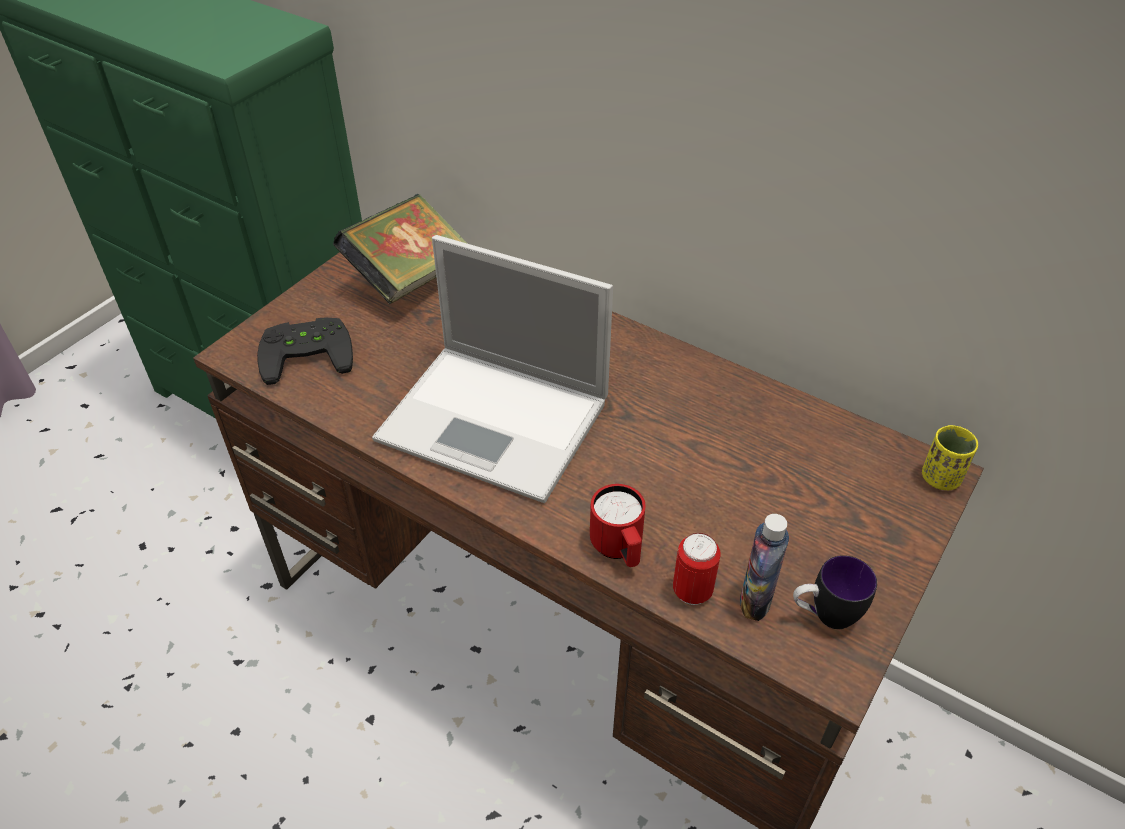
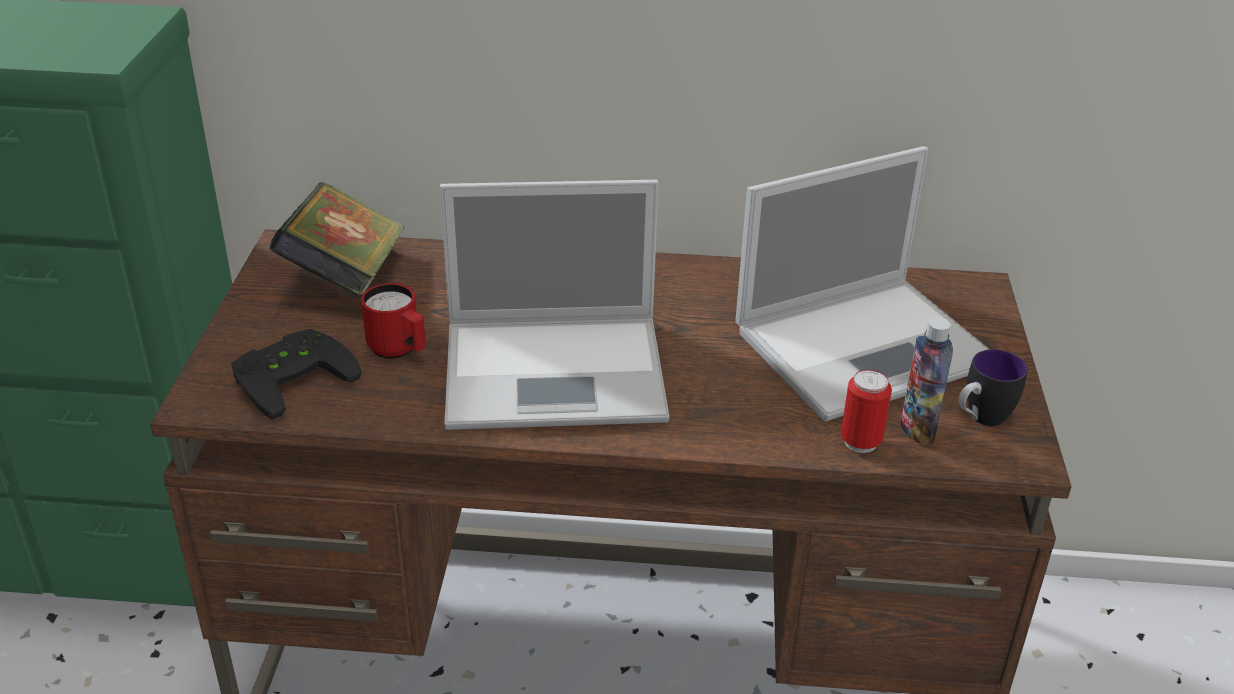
camera: 30 degrees left, 10 degrees down
(619, 549) = (769, 434): red mug -> red mug (399, 351)
(778, 496) = (868, 346): none -> laptop
(940, 478) = (982, 290): yellow cup -> none

